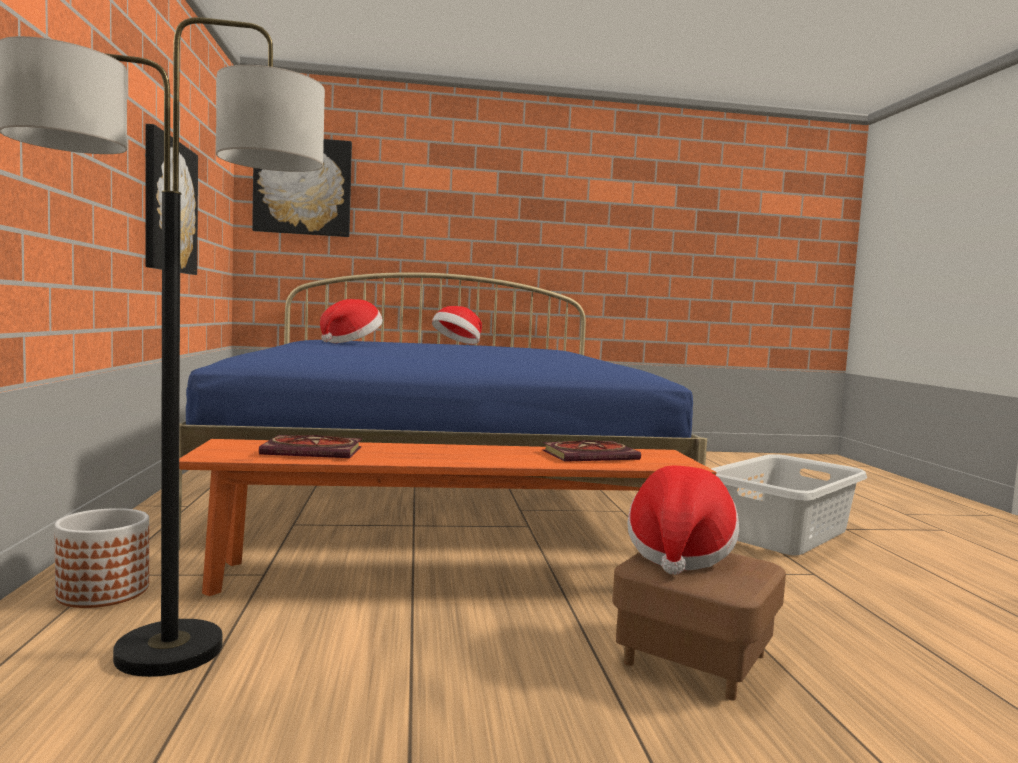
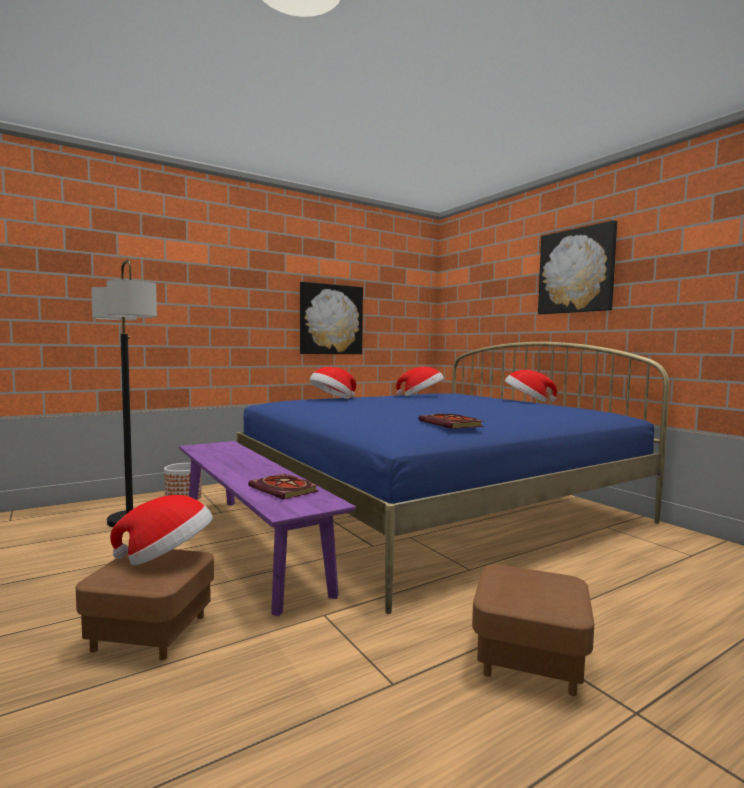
camera: 65 degrees right, 0 degrees up
(303, 186) = (466, 287): picture -> picture (576, 271)
(309, 349) = (332, 399): none -> hat
(315, 451) = (221, 453): book -> book (452, 424)
(451, 577) = (248, 545): orange bench -> purple bench
(783, 533) = (529, 659): grey laundry basket -> brown ottoman

